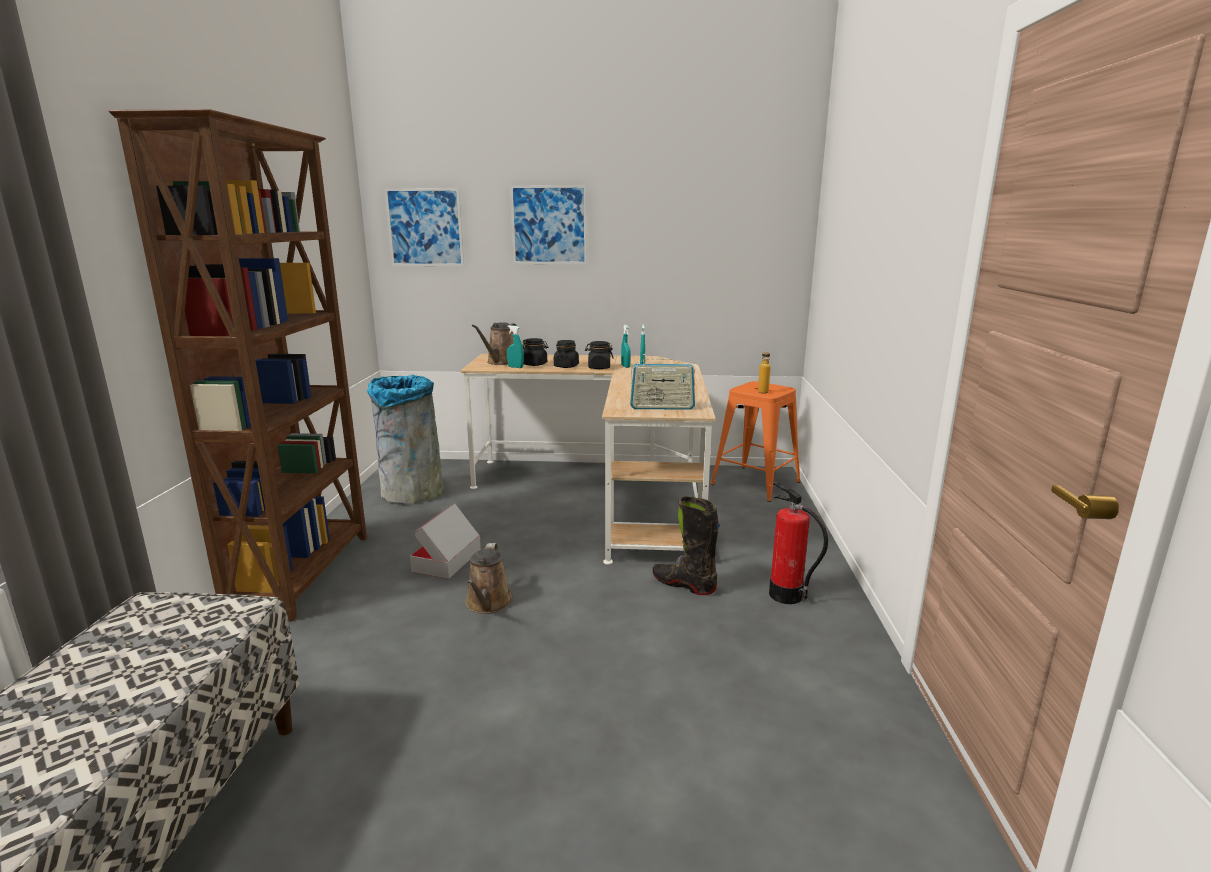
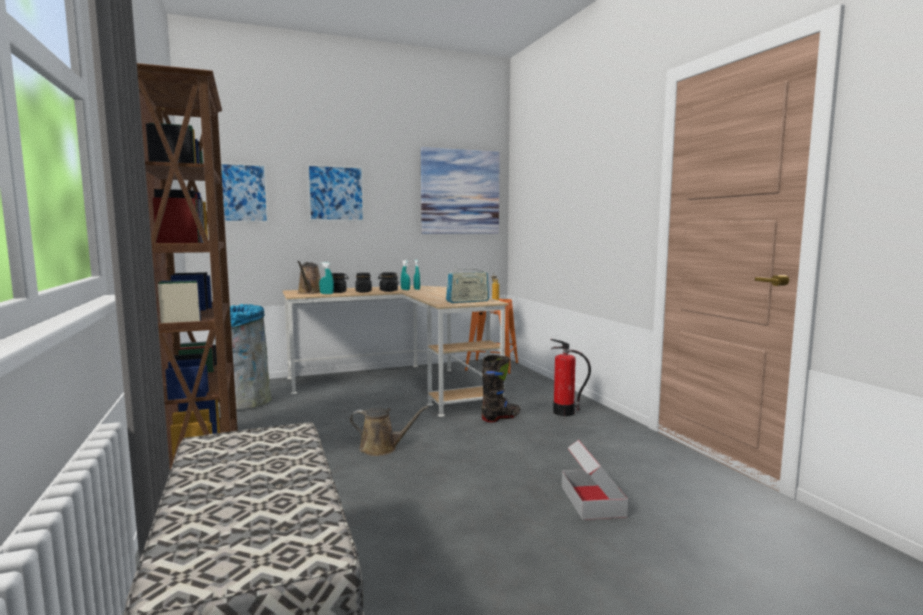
camera: 25 degrees left, 10 degrees down
(447, 560) = (322, 433): cardboard box -> cardboard box (592, 501)
(488, 603) = (382, 448): brown watering can -> brown watering can turned 60 degrees counterclockwise
(684, 584) = (501, 417): black boot -> black boot turned 135 degrees clockwise
(734, 218) = (460, 192): none -> picture

